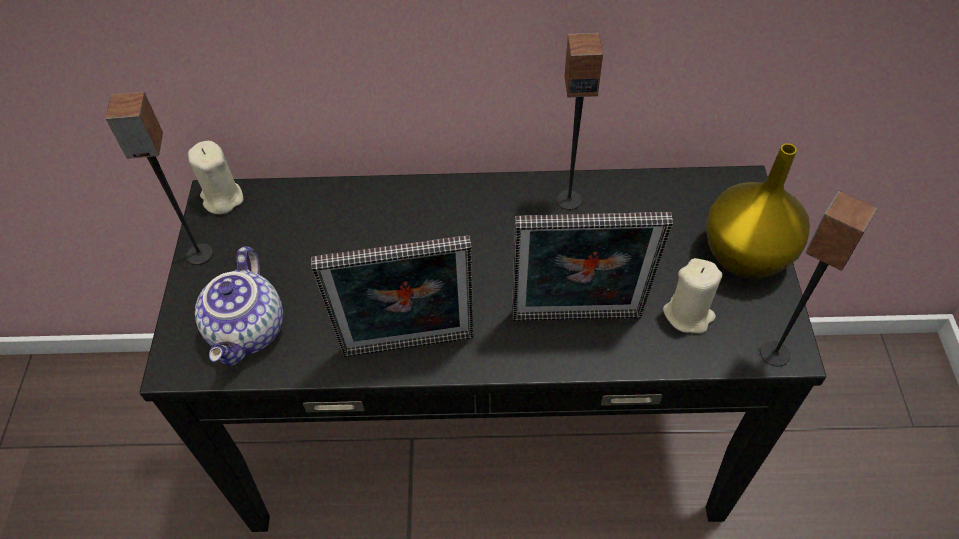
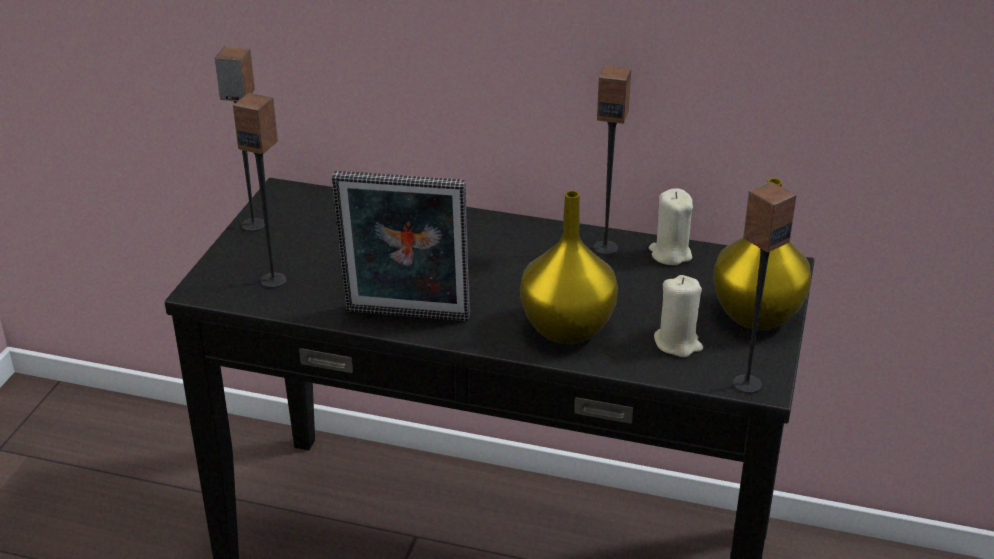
camera: 15 degrees right, 20 degrees down
(222, 198) = (289, 193): beige candle -> beige candle (670, 254)
(249, 331) = (273, 280): teapot -> speaker
(577, 321) = (569, 328): picture frame -> yellow vase

